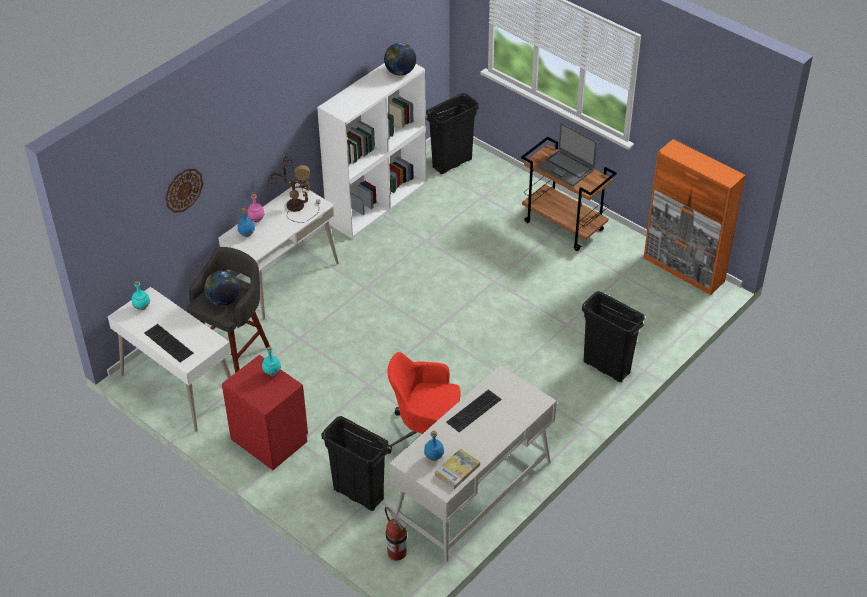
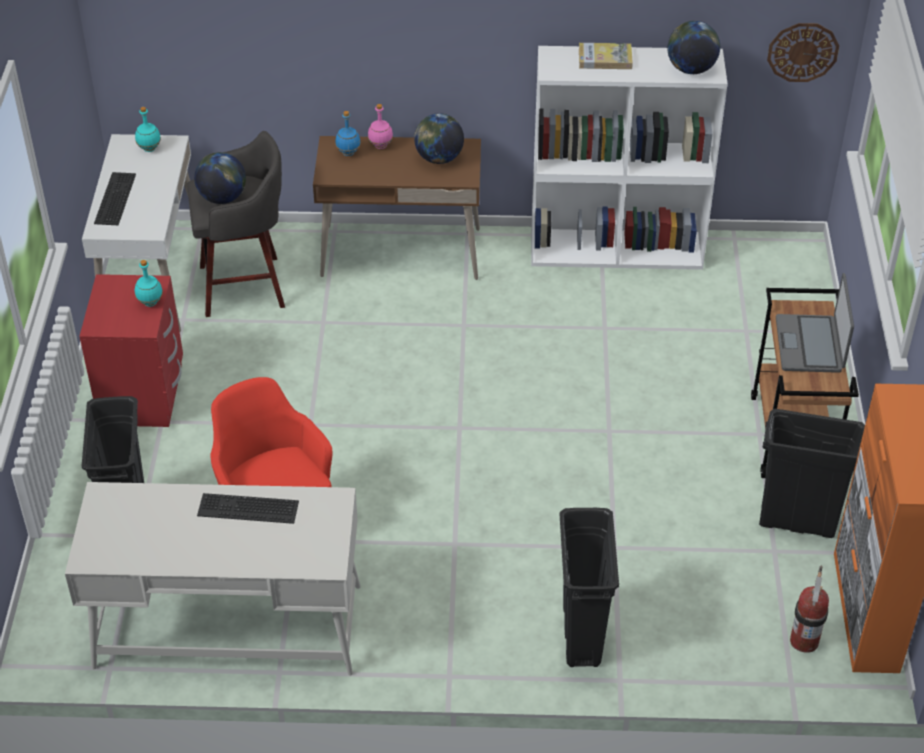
camera: 50 degrees right, 0 degrees up
(183, 190) = (270, 35): wall clock -> wall clock (802, 52)
(283, 278) = (401, 252): white desk -> brown desk
(294, 205) = (439, 158): table lamp -> globe
(397, 552) = (67, 611): fire extinguisher -> fire extinguisher (804, 640)
(434, 457) = (131, 517): blue bottle -> none
(452, 163) = (768, 269): black trash can -> black trash can (798, 522)
(457, 470) = (129, 552): book -> book (605, 58)

